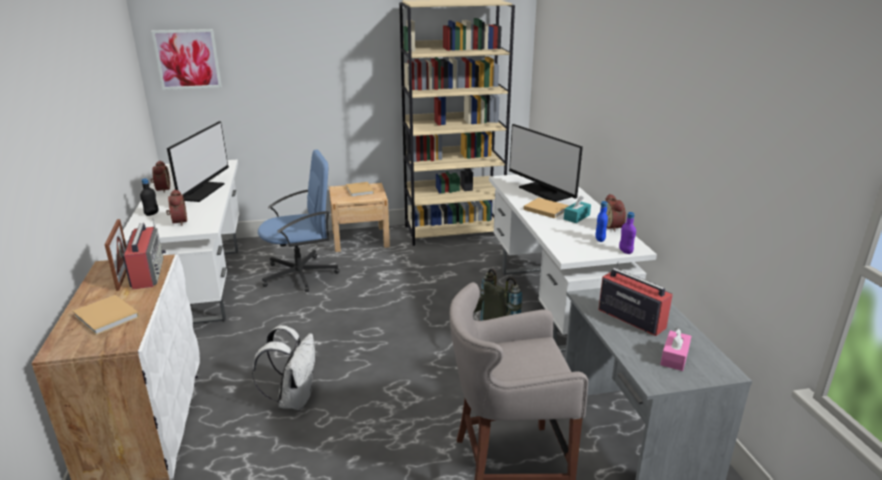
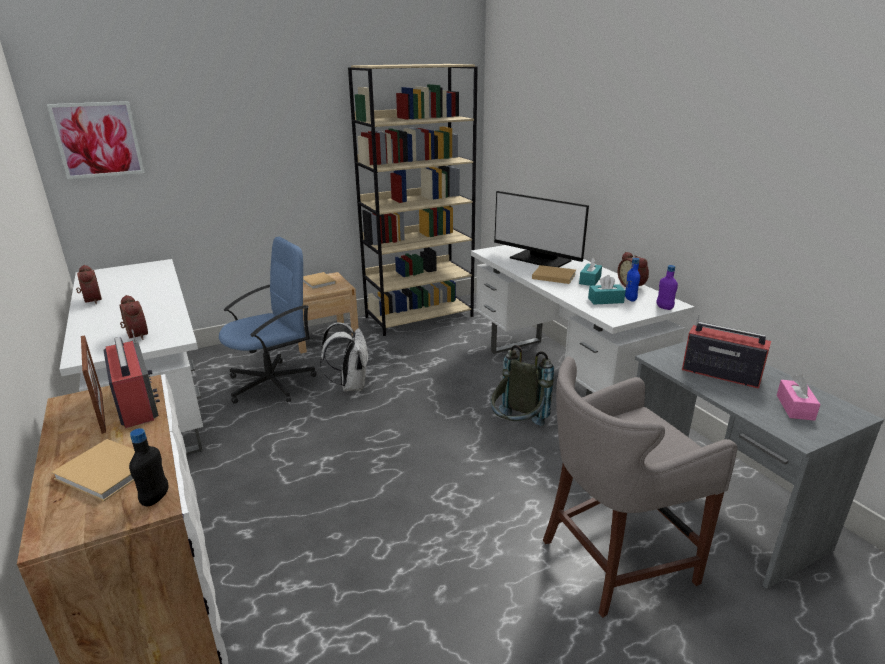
camera: 15 degrees left, 0 degrees up
(152, 214) = (93, 330): black bottle -> black bottle (155, 498)
(200, 191) = (144, 298): monitor -> none
(294, 399) = (332, 530): white backpack -> white backpack (351, 385)
(575, 238) = (605, 300): none -> turquoise tissue box

